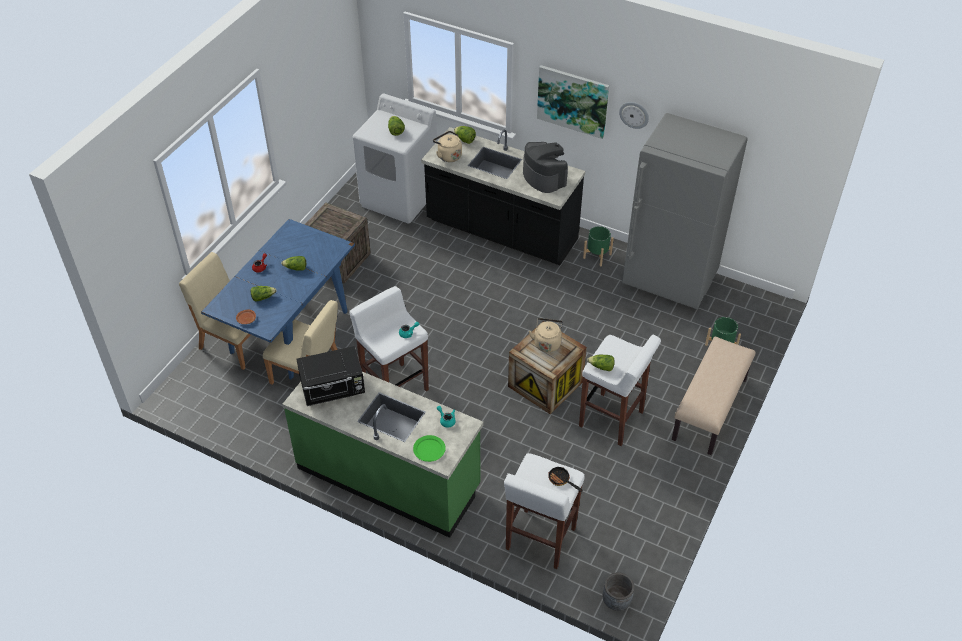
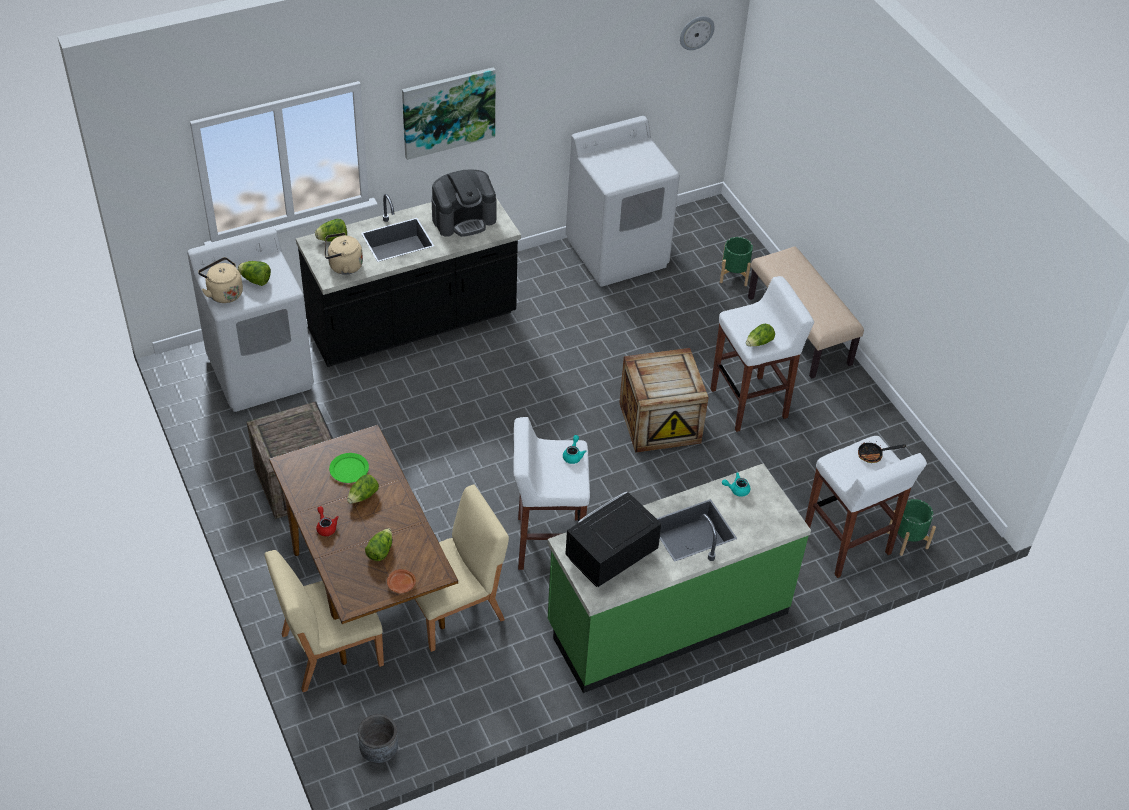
camera: 55 degrees left, 0 degrees up
(290, 331) = (367, 588): blue dining table -> brown dining table
(333, 389) = (610, 556): black microwave -> black microwave turned 150 degrees counterclockwise
(429, 449) = (764, 524): green plate -> green plate (349, 469)
(544, 177) = (464, 219): coffee machine -> coffee machine turned 150 degrees clockwise
(547, 343) = (656, 371): beige kettle -> beige kettle (223, 293)
(597, 256) = (528, 278): green planter -> green planter (907, 540)
(616, 601) = (958, 533): grey planter -> grey planter (379, 751)
(634, 114) = (527, 86): wall clock -> wall clock (696, 32)
(669, 281) = (617, 253): grey fridge -> white washing machine

